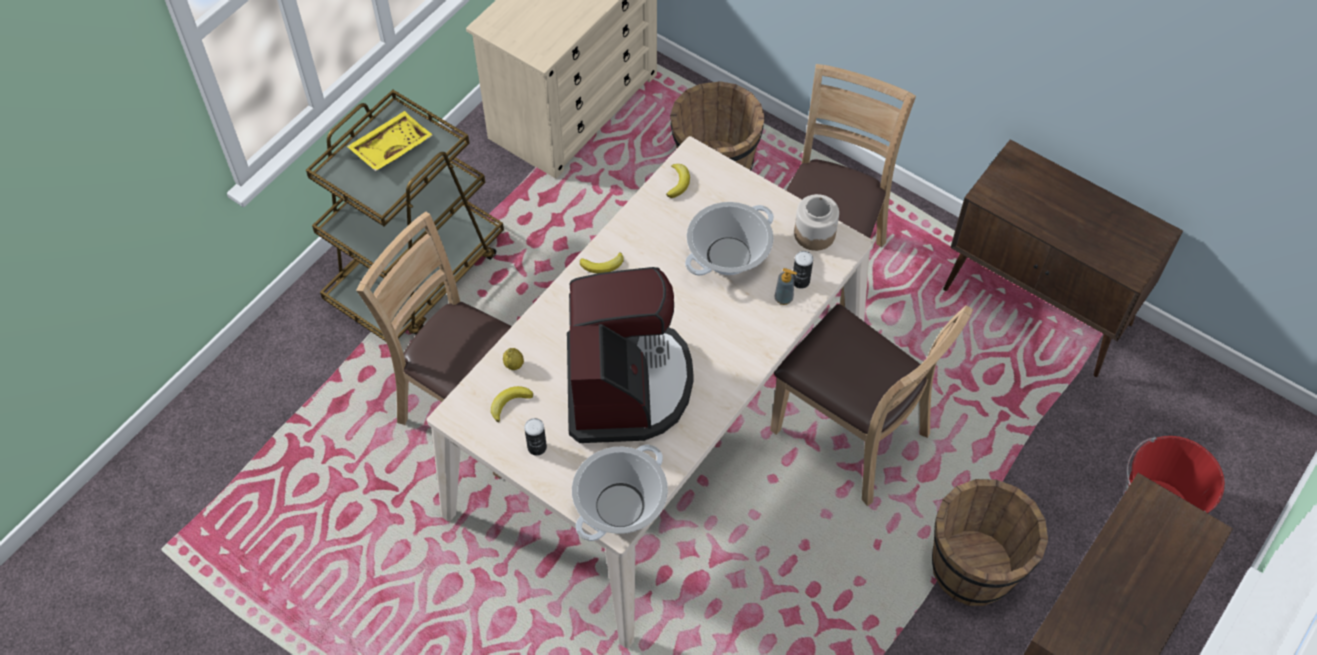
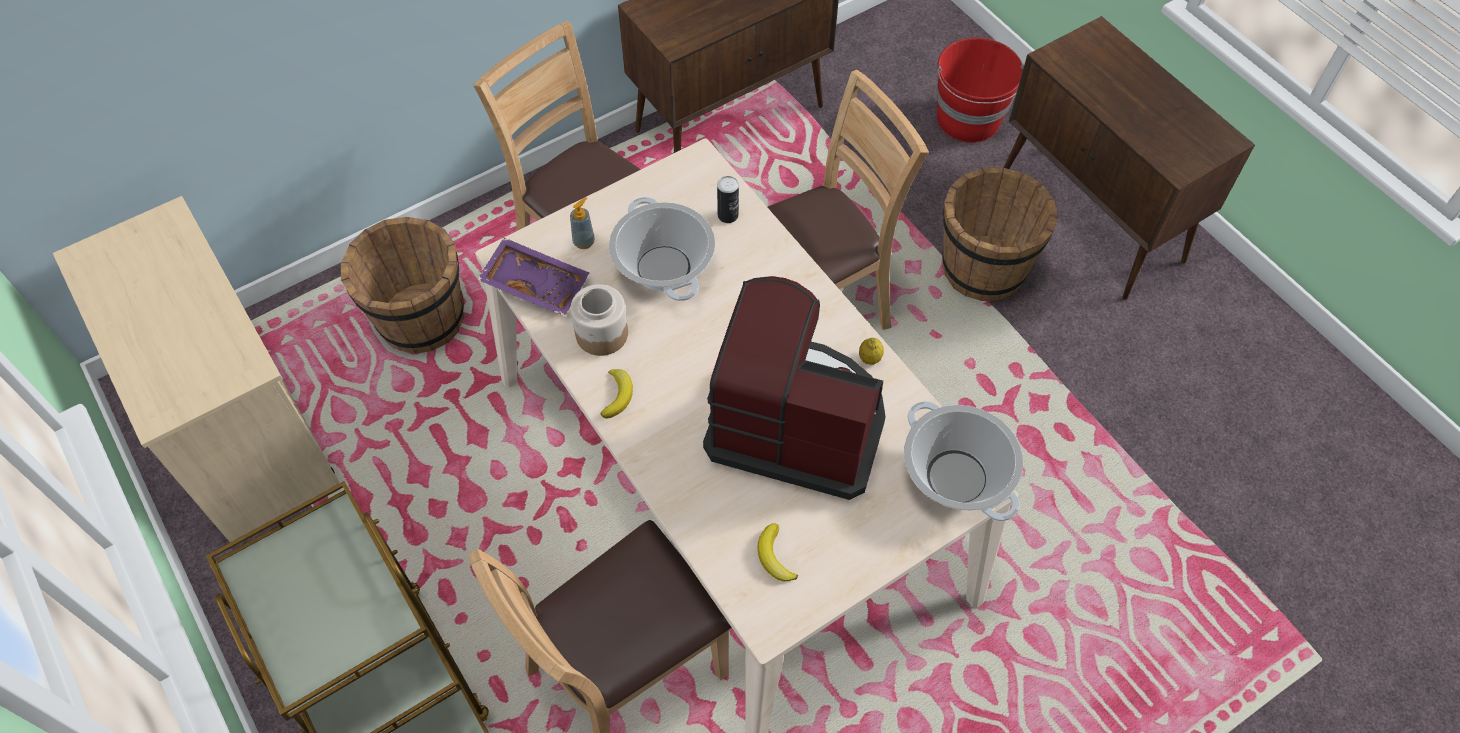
camera: 70 degrees left, 0 degrees up
(390, 147) = (299, 590): yellow tray -> none
(514, 365) = (720, 535): lemon -> lemon (870, 358)
(537, 447) = (848, 543): can -> none
(678, 182) = (536, 283): banana -> purple tray
(783, 298) = (743, 237): soap dispenser -> soap dispenser (584, 242)
(814, 233) = (671, 183): jar -> jar (601, 333)

